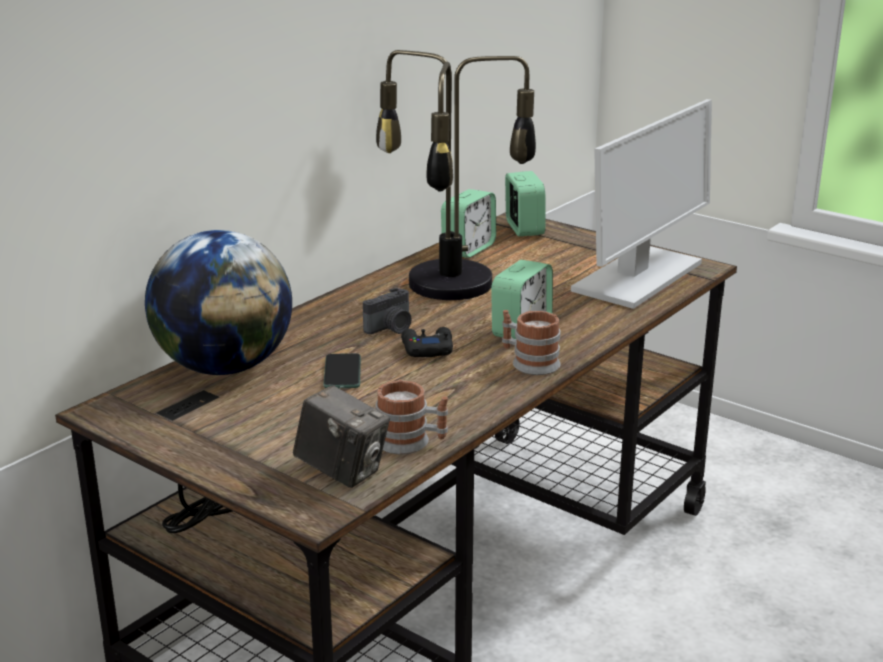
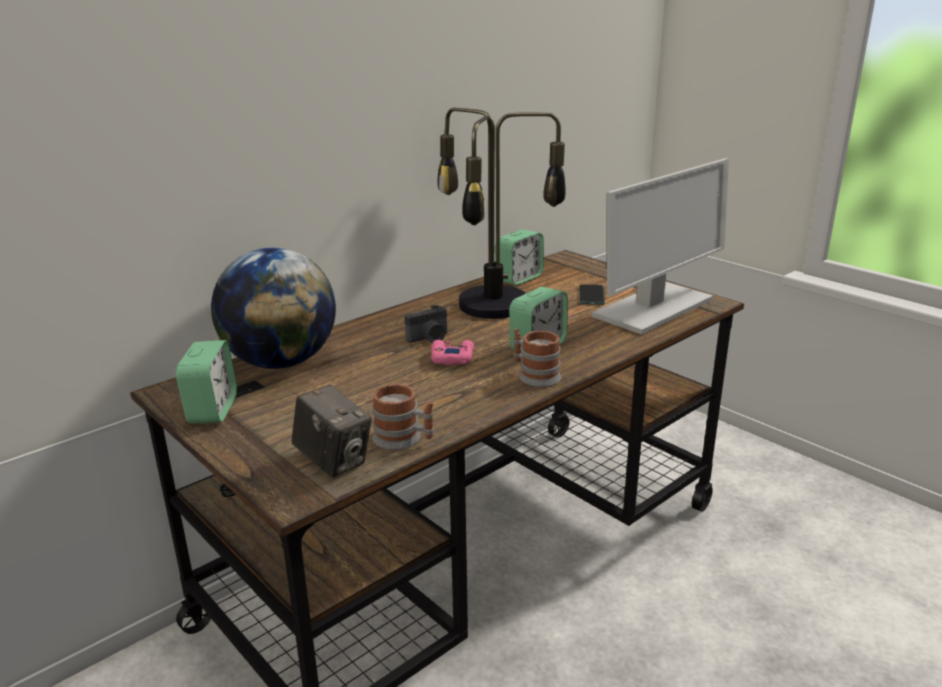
camera: 10 degrees right, 0 degrees up
(342, 372) = (373, 373): phone -> phone (591, 296)
(427, 349) = (452, 358): black game controller -> pink game controller
(524, 228) = (570, 264): alarm clock -> alarm clock (212, 410)

